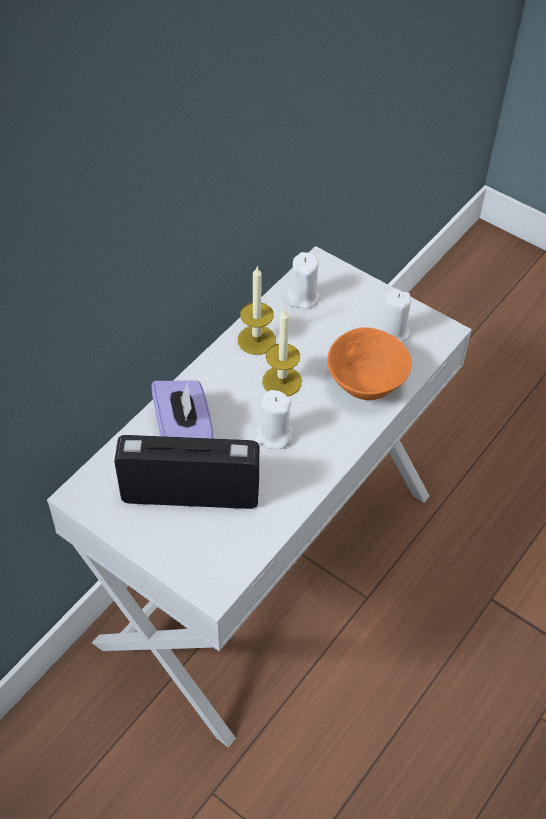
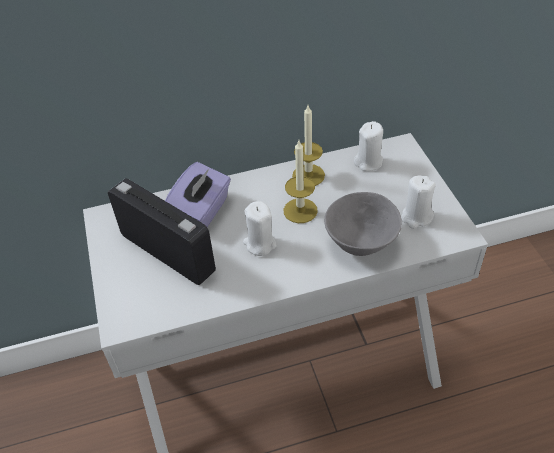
camera: 40 degrees right, 5 degrees down
(363, 385) = (359, 242): orange bowl -> grey bowl

